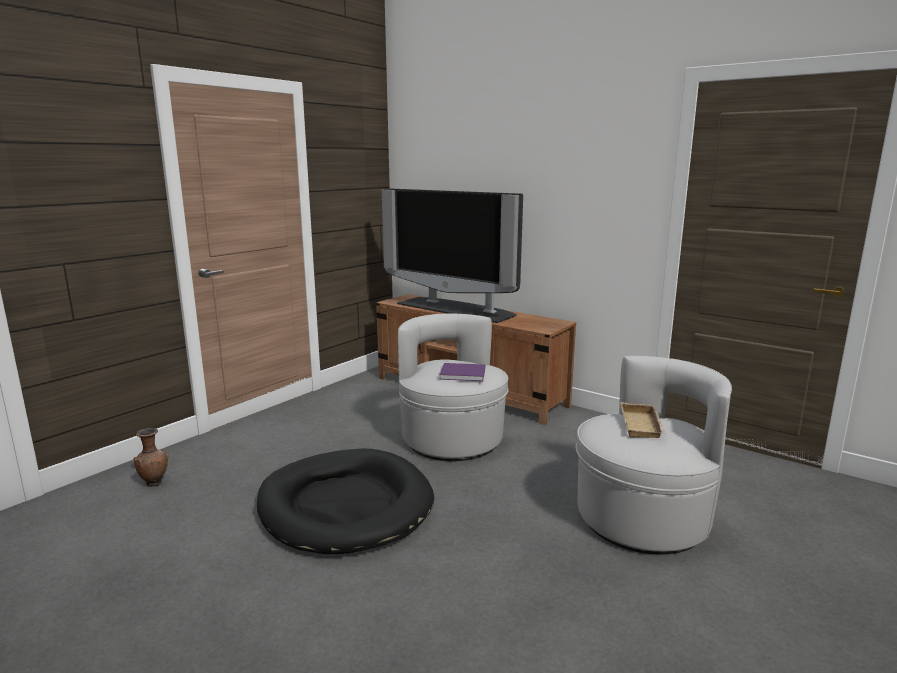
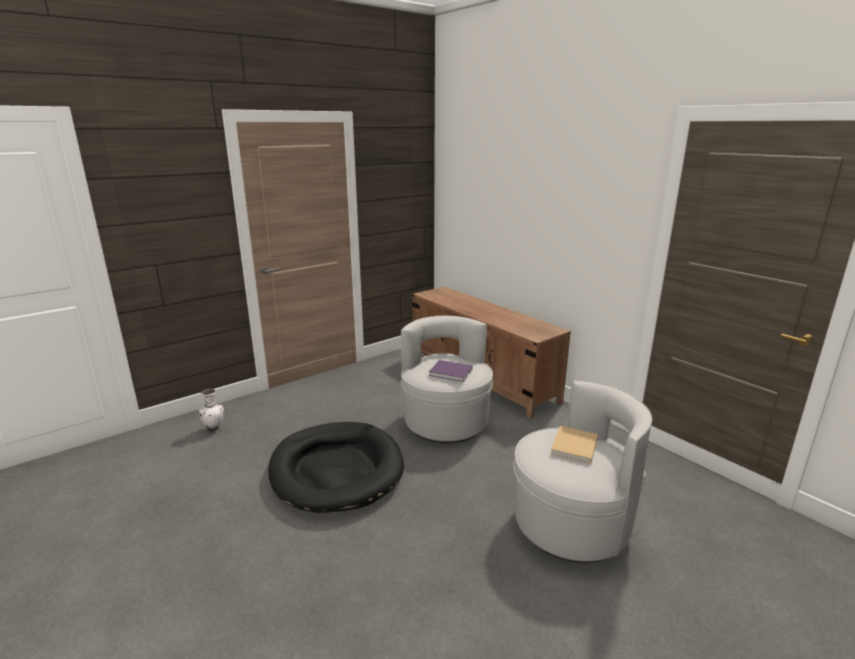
camera: 15 degrees right, 5 degrees up
(154, 483) = (214, 428): brown vase -> white vase
(456, 309) = (473, 307): television -> none
(643, 425) = (574, 447): beige tray -> beige book

